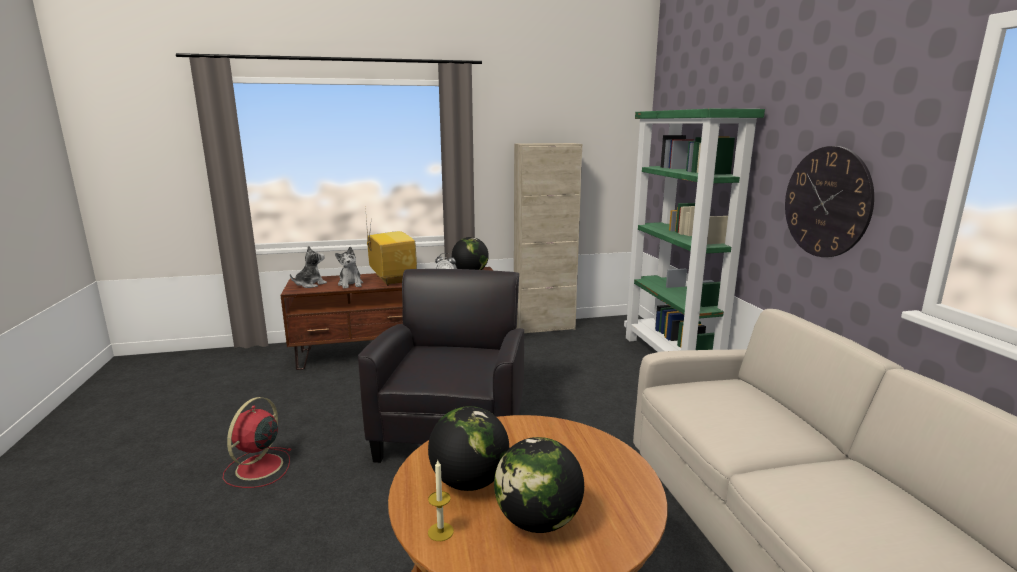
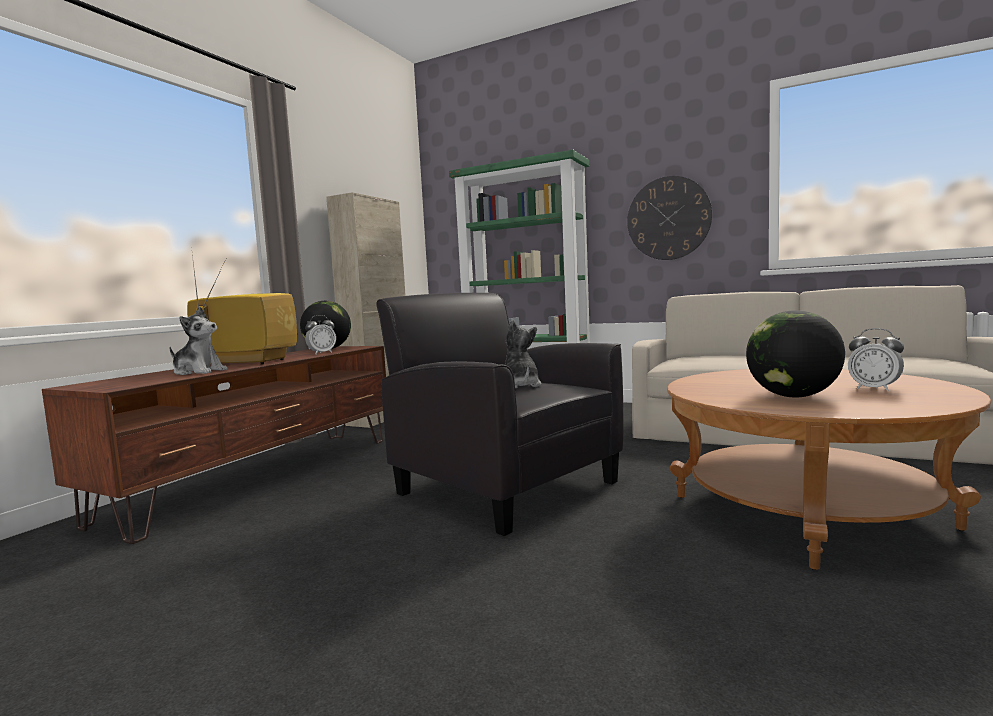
camera: 50 degrees left, 10 degrees down
(258, 468) = (384, 620): red fan -> none
(310, 284) = (122, 382): plush toy -> plush toy (520, 386)
(440, 532) = (882, 407): candle -> none
(538, 521) = (874, 389): globe -> alarm clock

